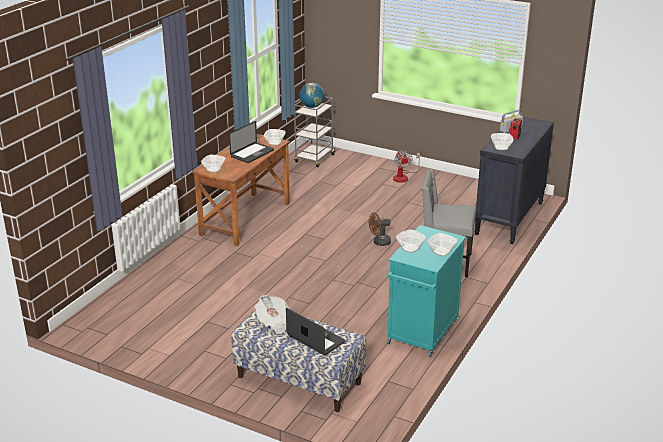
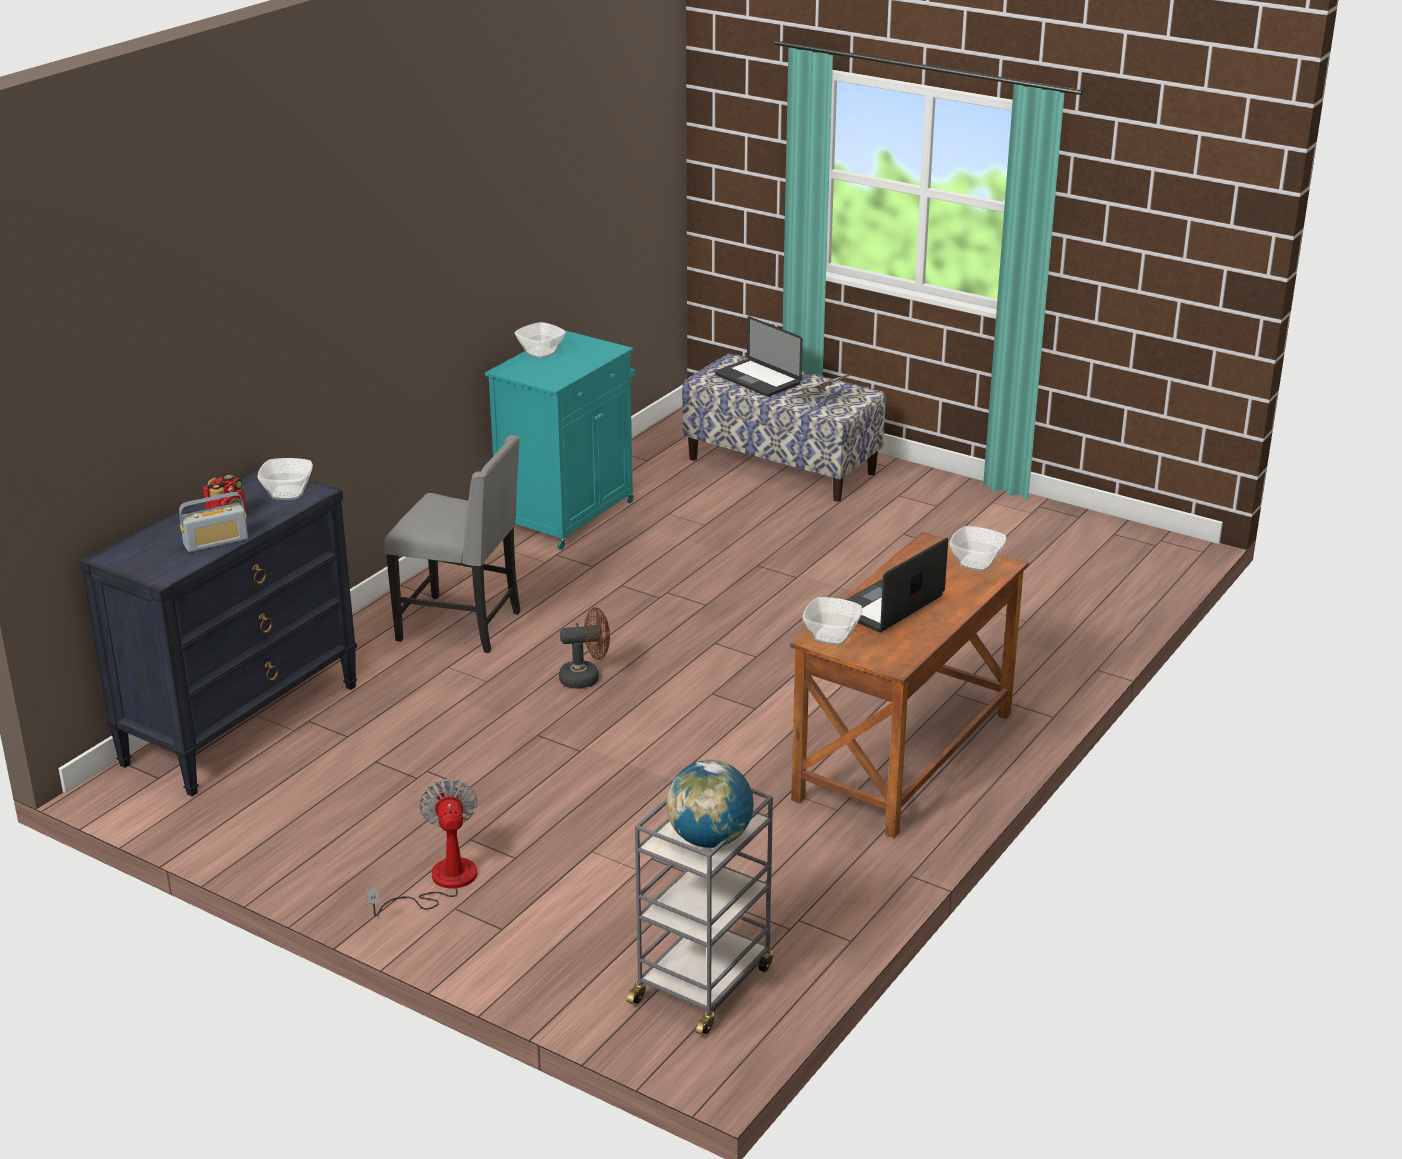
camera: 175 degrees left, 0 degrees up
(410, 248) = (590, 359): bowl -> none

